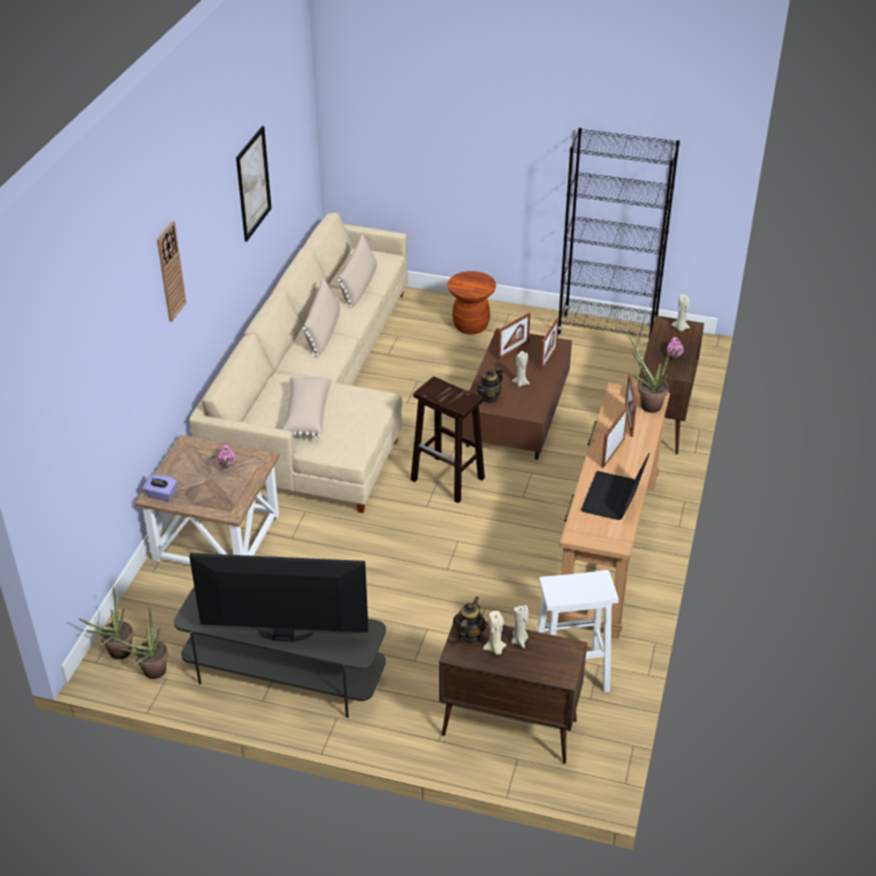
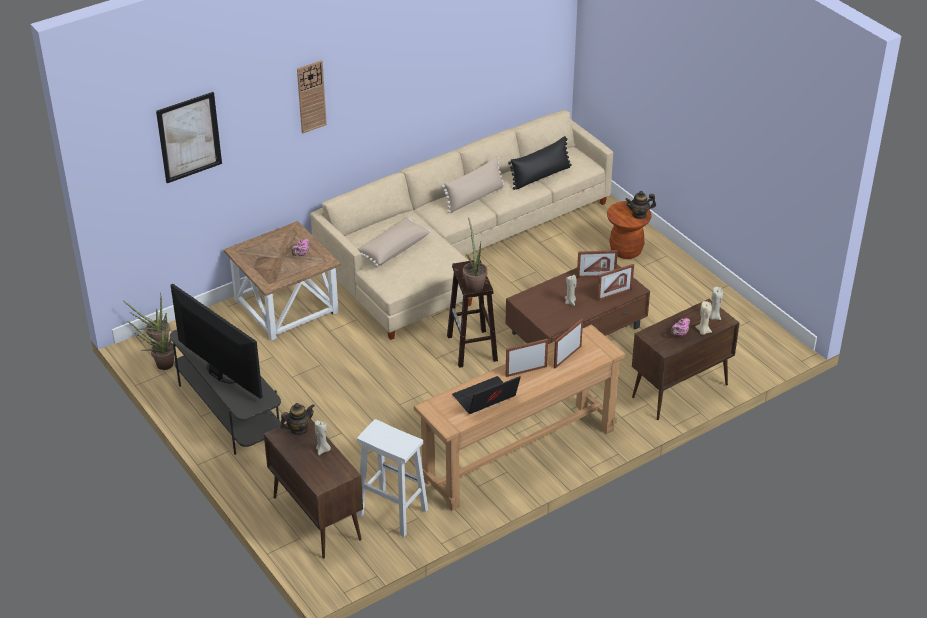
camera: 40 degrees right, 0 degrees up
(161, 494) = (243, 252): purple tissue box -> none
(253, 183) = (452, 58): picture -> picture (189, 137)
(359, 286) = (541, 176): beige pillow -> black pillow
(489, 397) = (535, 300): teapot -> teapot (639, 215)
(495, 649) = (302, 446): beige candle -> beige candle (703, 331)
(607, 331) = (726, 305): black bookcase -> none
(646, 404) = (596, 353): potted plant -> potted plant (474, 284)

